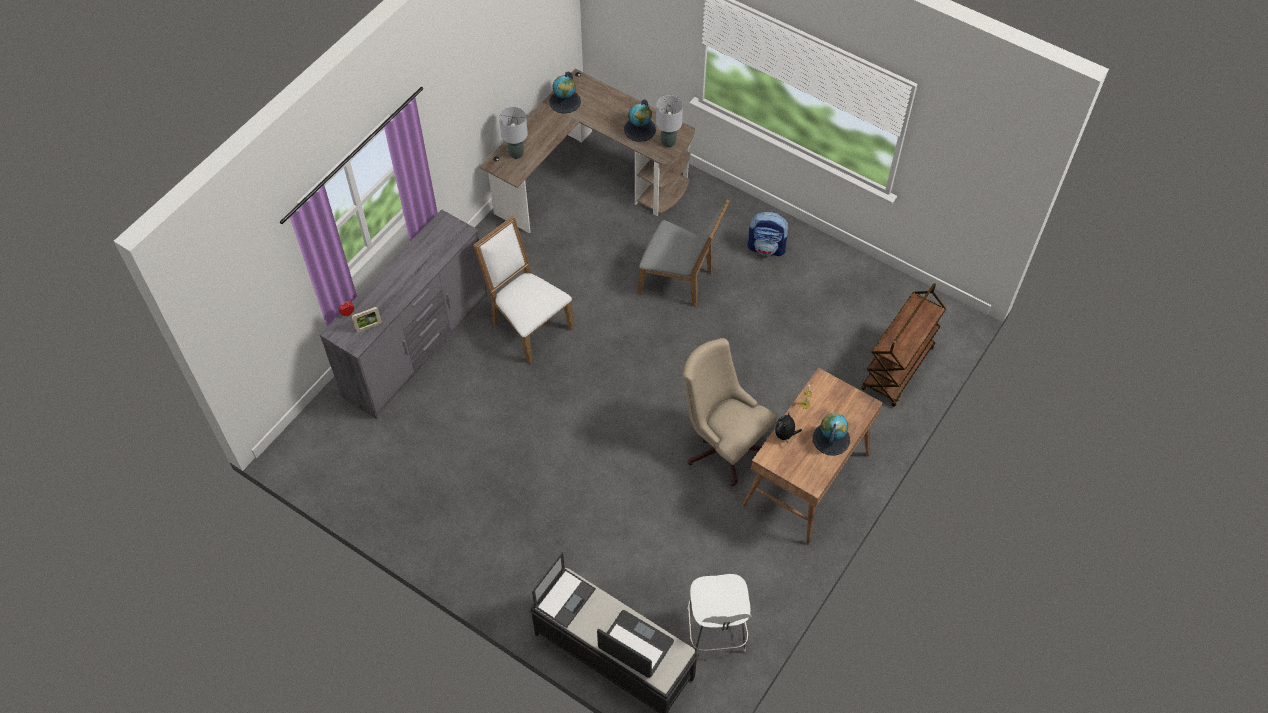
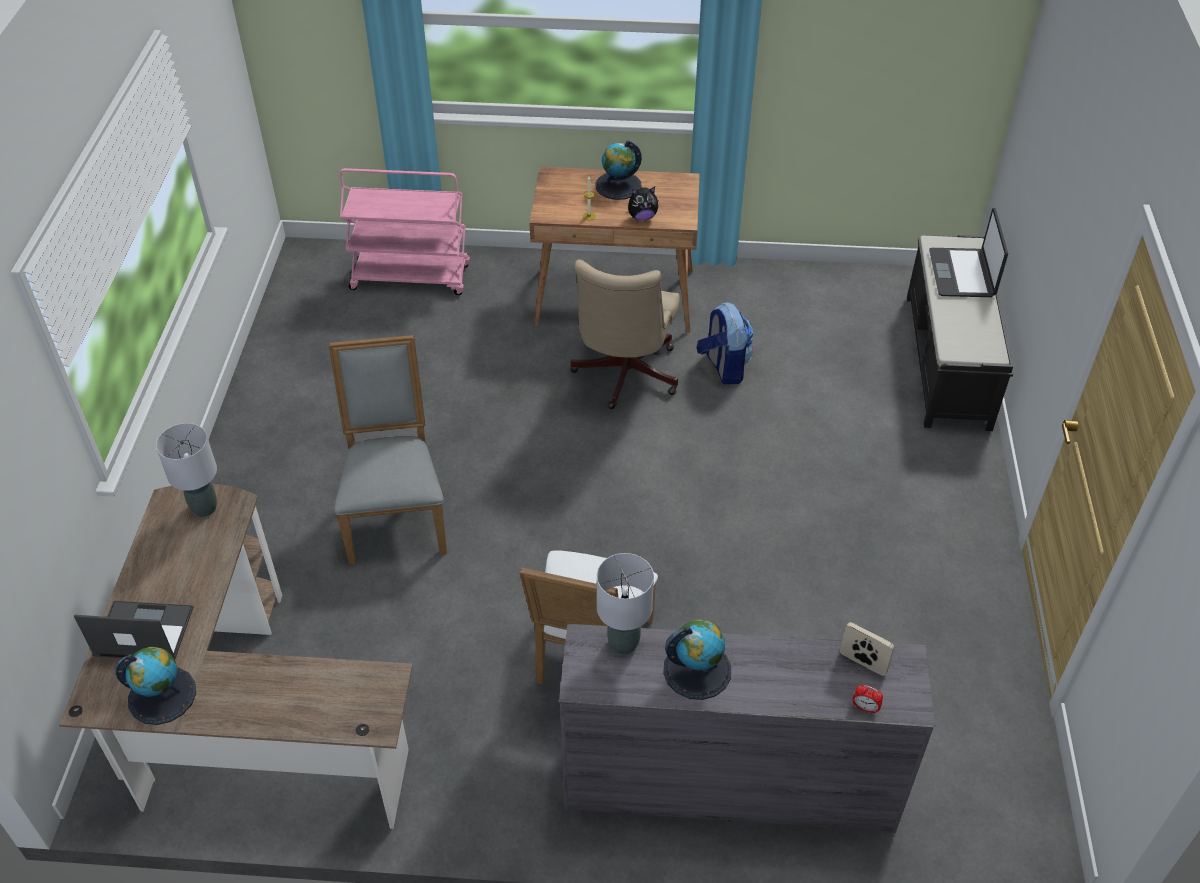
camera: 120 degrees left, 10 degrees down
(516, 154) = (334, 703): grey table lamp -> grey table lamp (623, 643)
(565, 597) = (972, 345): laptop -> laptop (142, 632)
(640, 129) = (189, 556): globe -> globe (697, 669)
(716, 632) = (847, 300): white chair -> none
(767, 247) = (281, 450): backpack -> backpack (723, 367)
(898, 369) = (411, 277): brown cart -> pink cart

